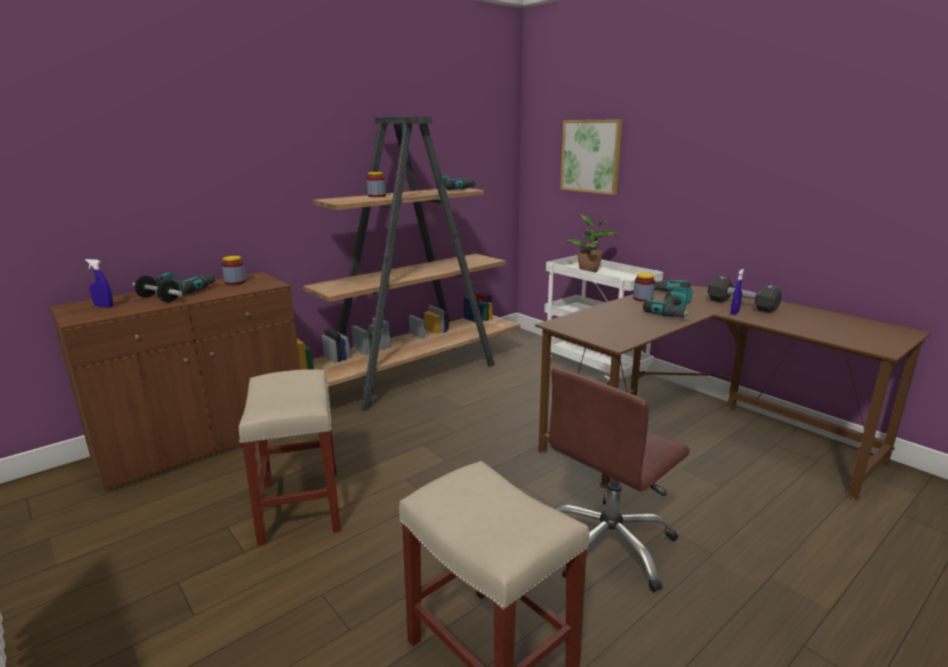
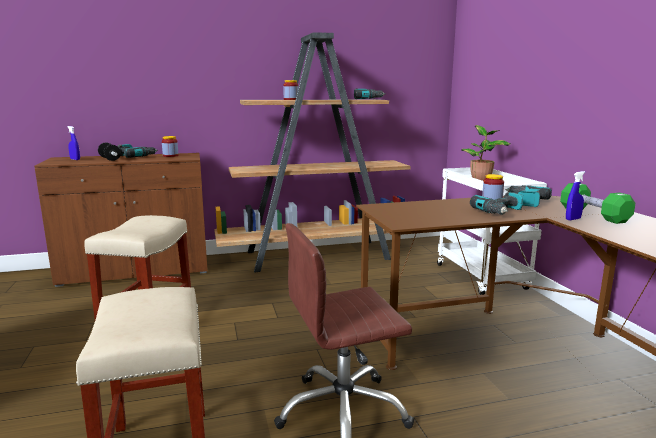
camera: 25 degrees right, 5 degrees down
(591, 156) = (499, 72): picture -> none
(741, 305) = (593, 215): black dumbbell -> green dumbbell

